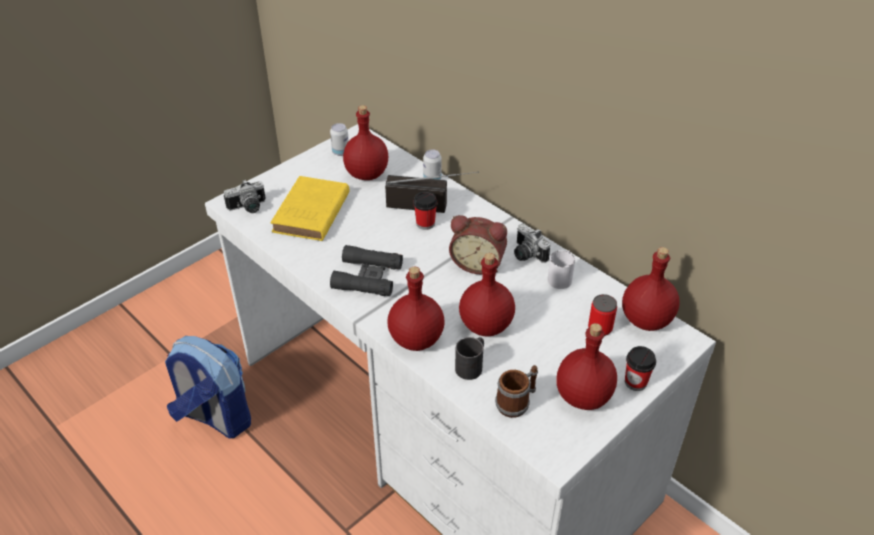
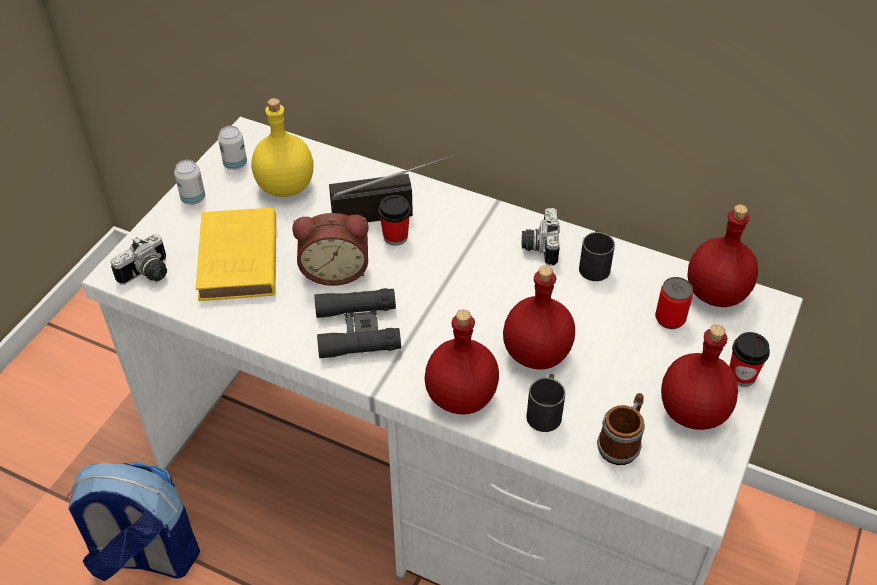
camera: 20 degrees left, 5 degrees up
(367, 173) = (286, 186): red bottle -> yellow bottle
(432, 179) = (374, 173): can -> can (193, 198)
(478, 263) = (487, 273): alarm clock -> alarm clock (335, 270)
(526, 254) = (539, 246): camera -> camera turned 60 degrees clockwise
(561, 277) = (594, 264): white mug -> black mug

